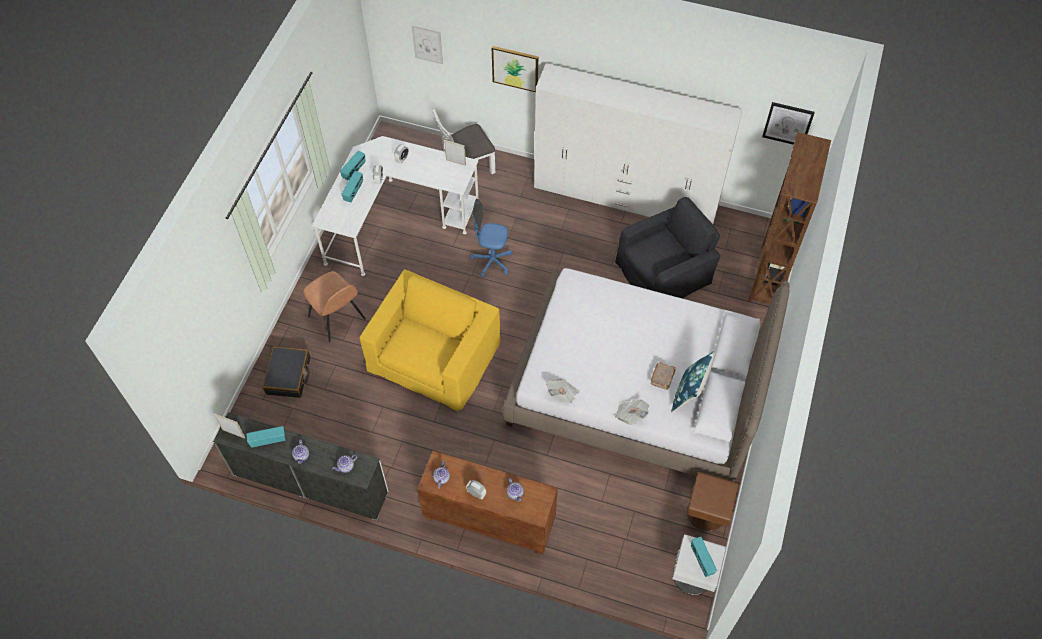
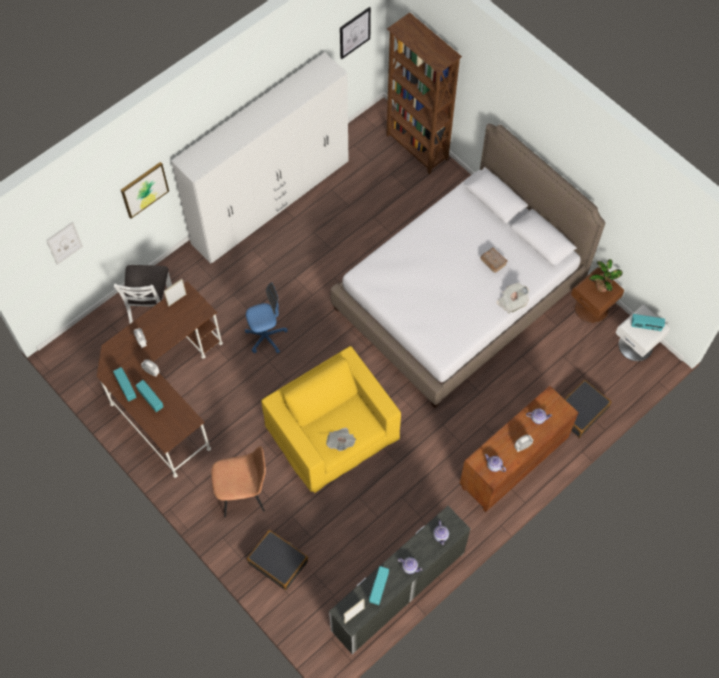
camera: 60 degrees left, 5 degrees up
(395, 218) = (165, 392): white desk -> brown desk
(491, 261) = (266, 337): blue office chair -> blue office chair turned 150 degrees counterclockwise
(562, 394) = (465, 340): newspaper -> newspaper (341, 442)
(584, 555) = (580, 411): none -> black suitcase
(664, 271) = (363, 214): black armchair -> none
(689, 393) = (517, 251): blue pillow -> none
(718, 497) = (601, 286): none -> potted plant

